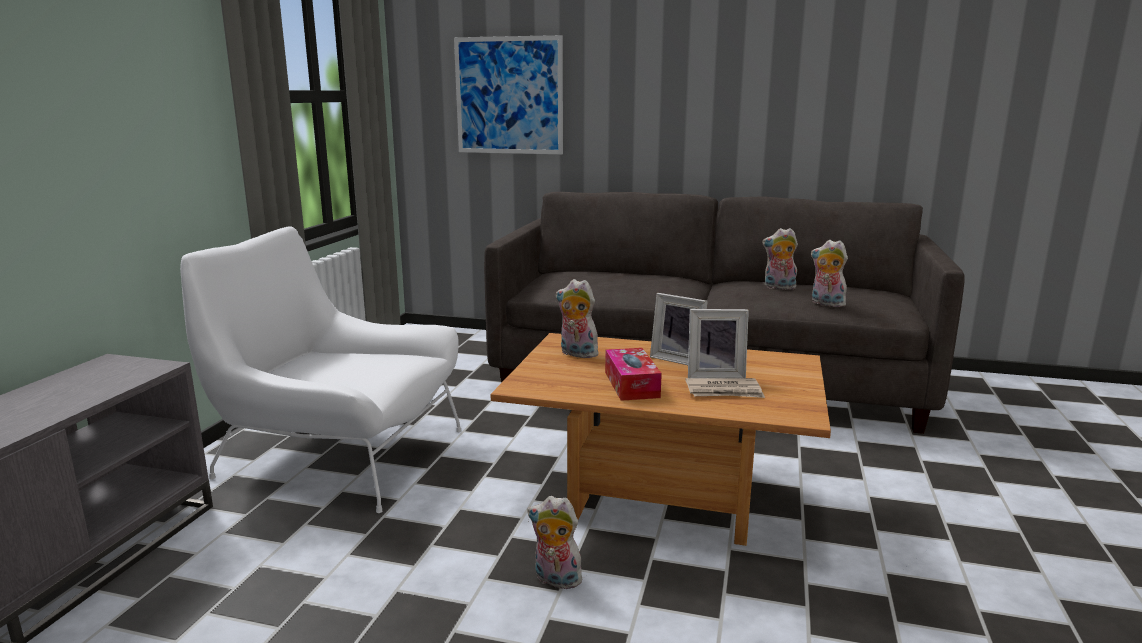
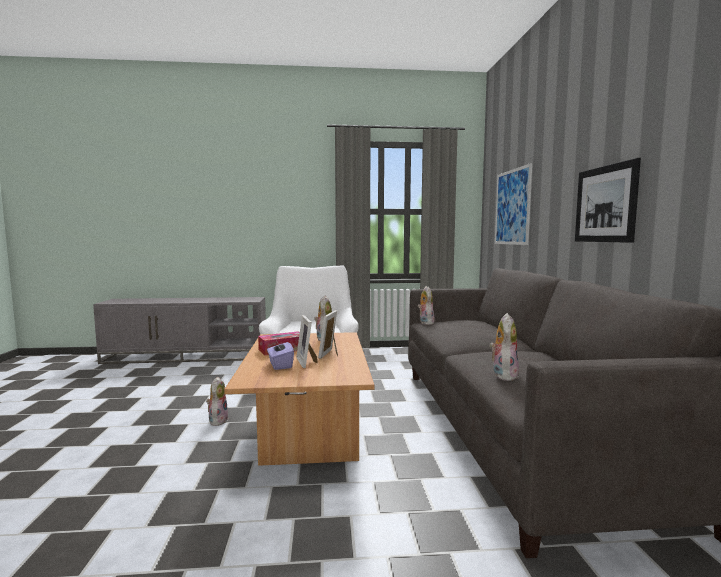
camera: 70 degrees right, 10 degrees down
(724, 391) = (280, 365): newspaper -> purple tissue box
(725, 109) = (605, 204): none -> picture
(778, 287) = (531, 360): plush toy -> plush toy (425, 323)

